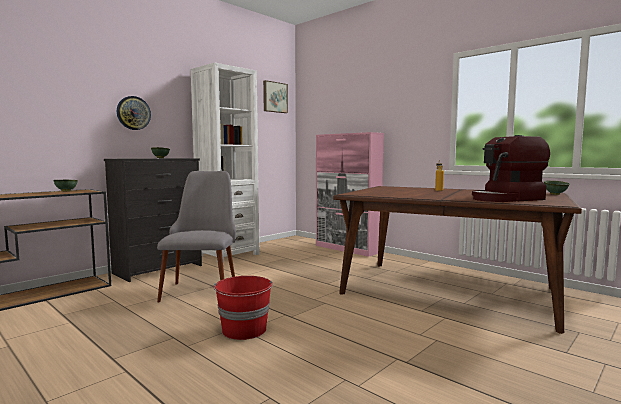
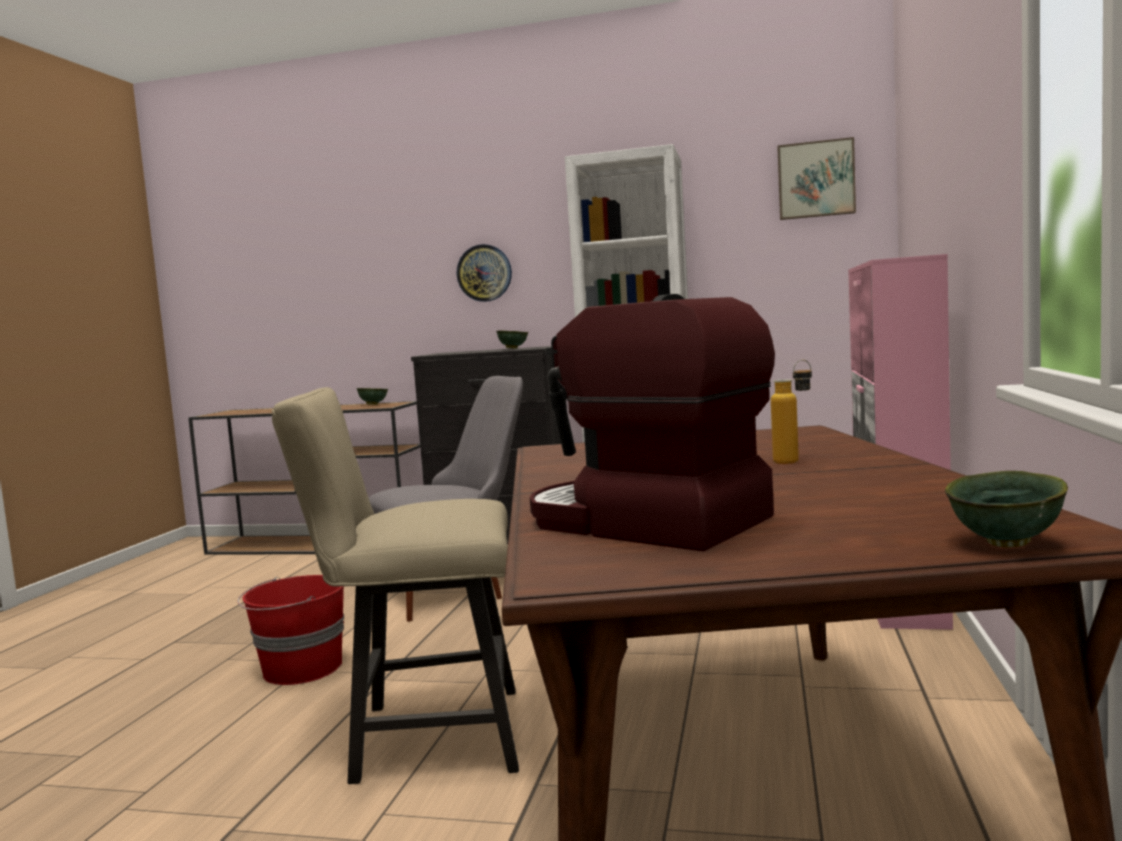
camera: 60 degrees right, 0 degrees up
(363, 319) = (423, 737): none -> beige chair

